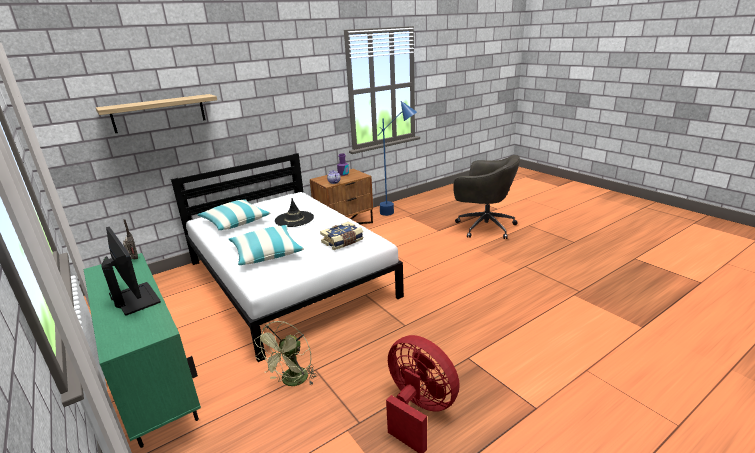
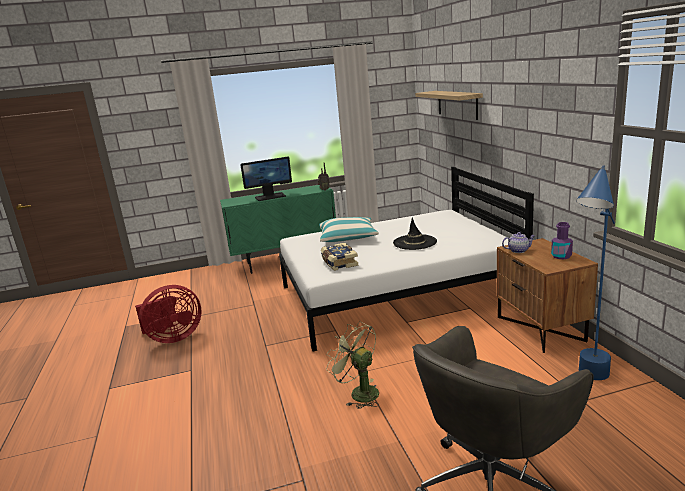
camera: 110 degrees right, 5 degrees down
(235, 222) = (431, 223): pillow -> none
(292, 382) = (251, 297): green fan -> green fan (359, 392)

